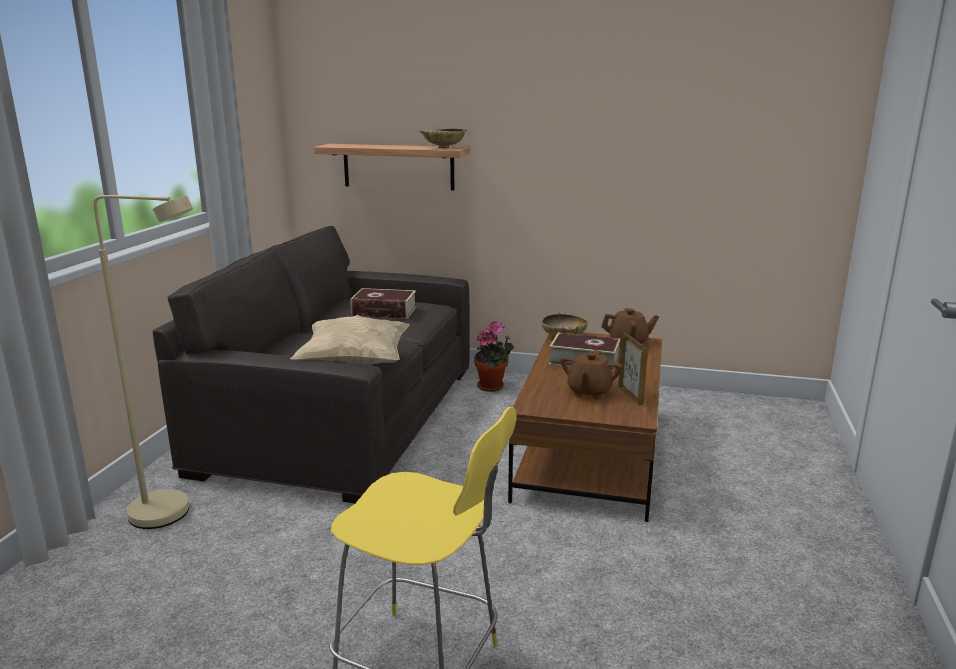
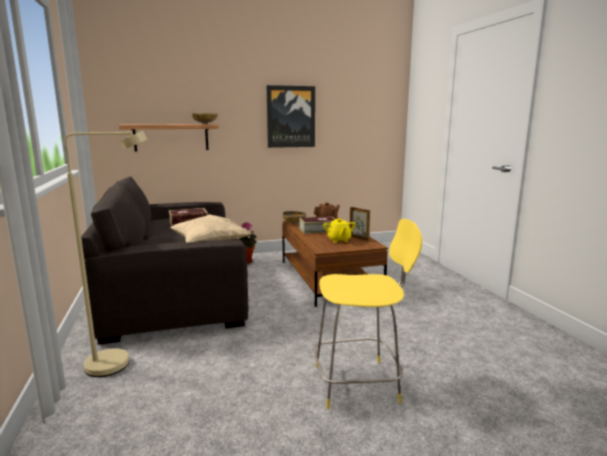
camera: 30 degrees left, 5 degrees down
(589, 392) = (339, 240): brown teapot -> yellow teapot
(603, 137) = (291, 117): none -> picture

